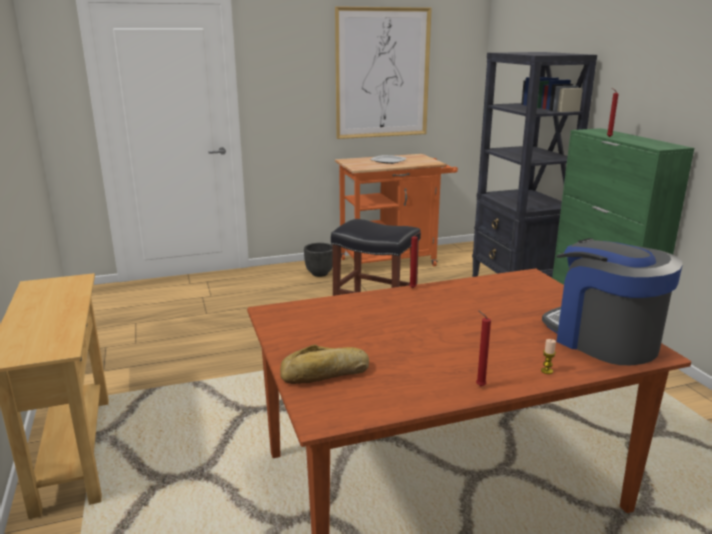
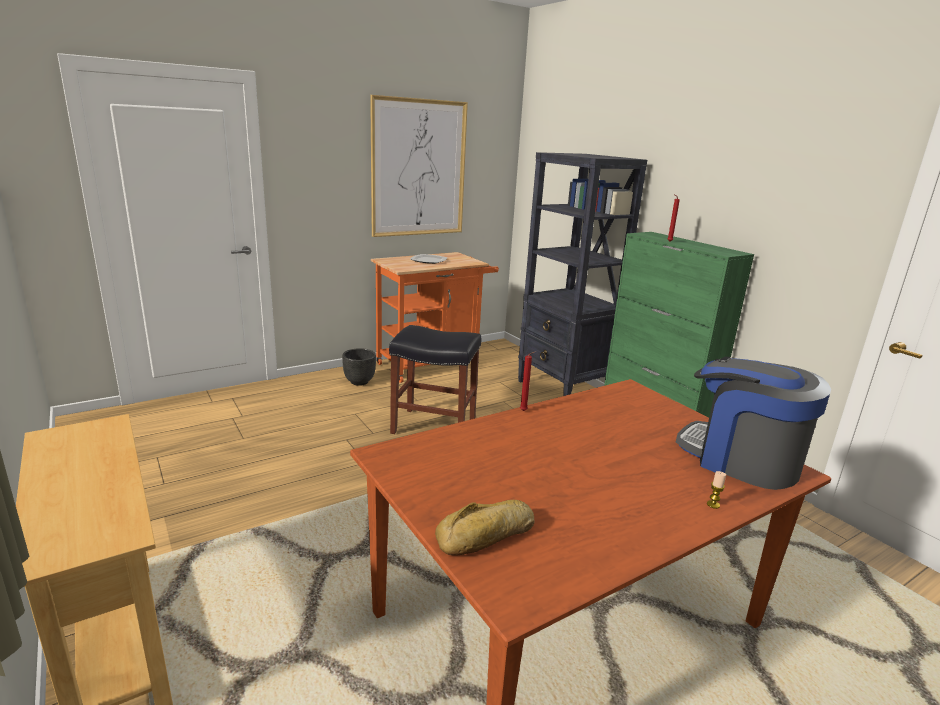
camera: 15 degrees left, 0 degrees up
(479, 386) = (659, 532): red candle -> none

